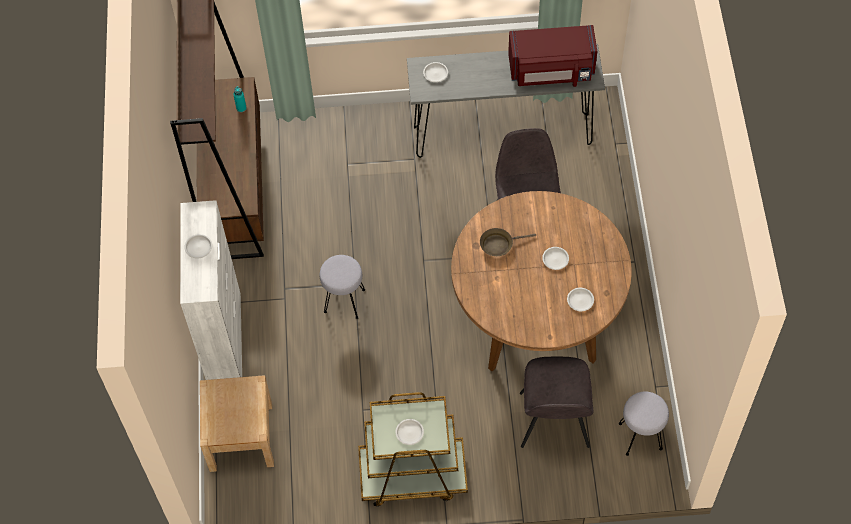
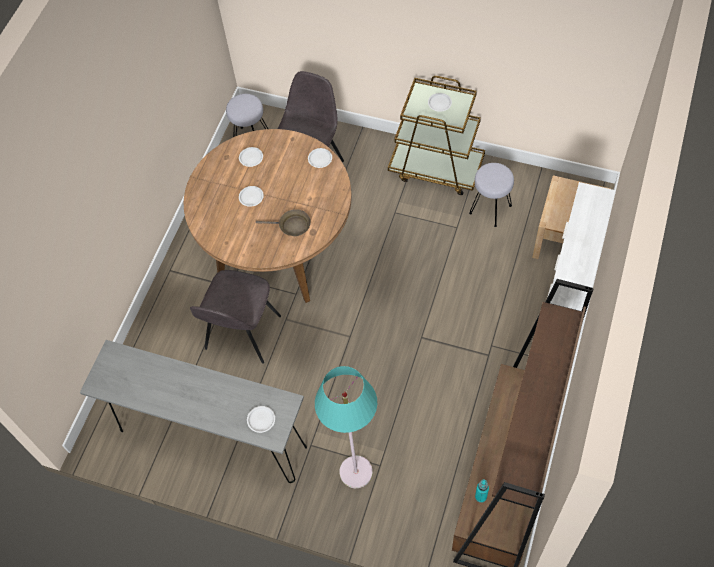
camera: 155 degrees left, 0 degrees up
(199, 247) = (584, 235): white plate -> white plate (320, 159)
(344, 301) = (437, 323): grey stool -> grey stool (490, 209)
(365, 152) = (355, 472): none -> turquoise floor lamp
(551, 71) = (144, 377): red microwave -> none

